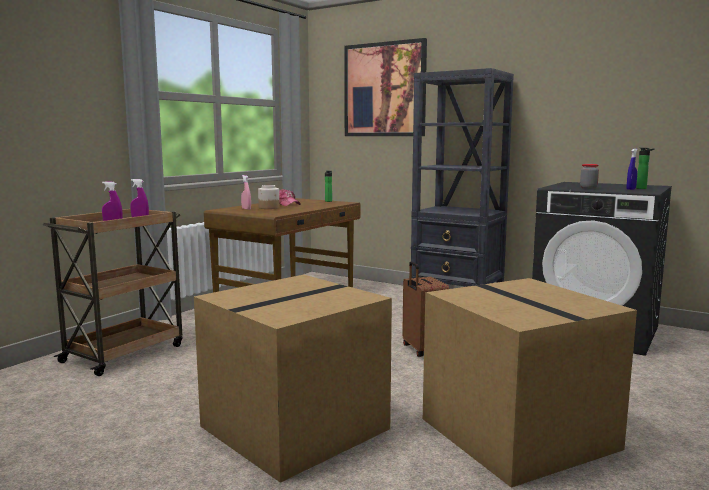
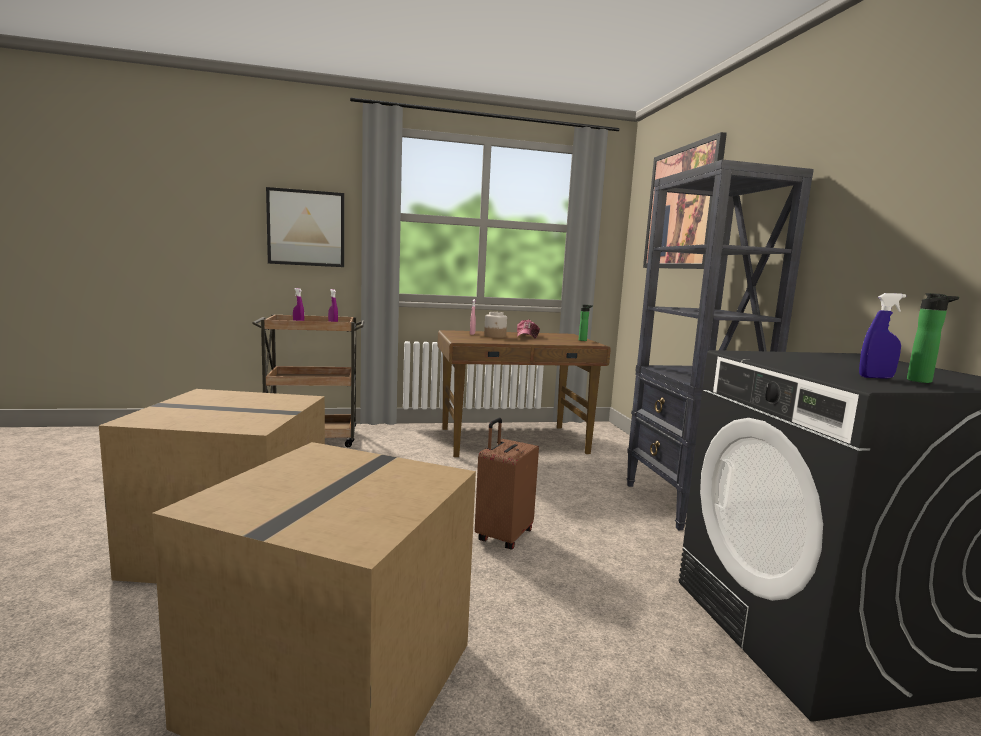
camera: 45 degrees right, 0 degrees up
(57, 109) = (306, 228): none -> picture
(588, 188) = (800, 363): jar -> none

